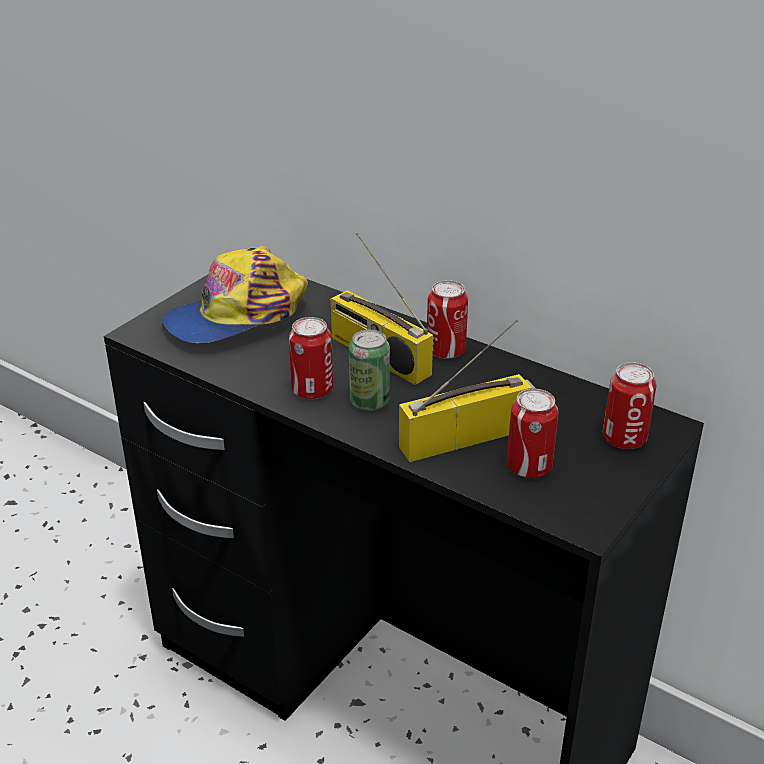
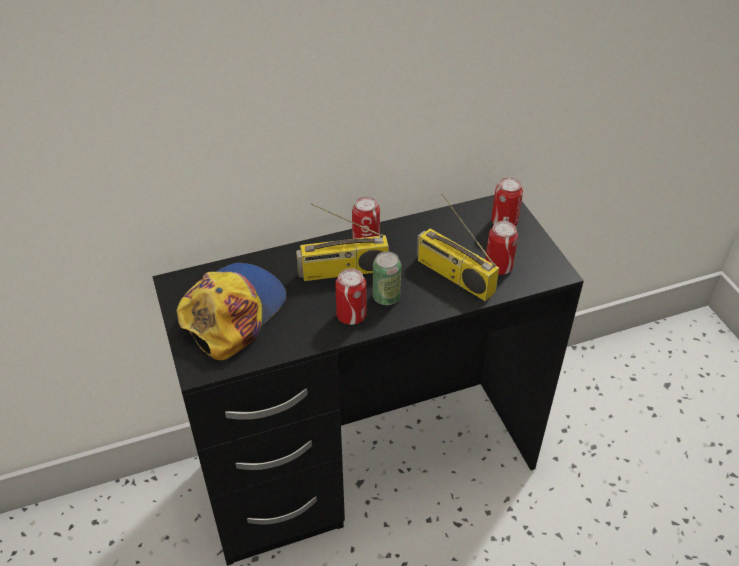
camera: 55 degrees left, 10 degrees up
(237, 316) = (232, 312): cap -> cap turned 150 degrees counterclockwise
(466, 436) = (453, 276): radio -> radio turned 60 degrees counterclockwise

